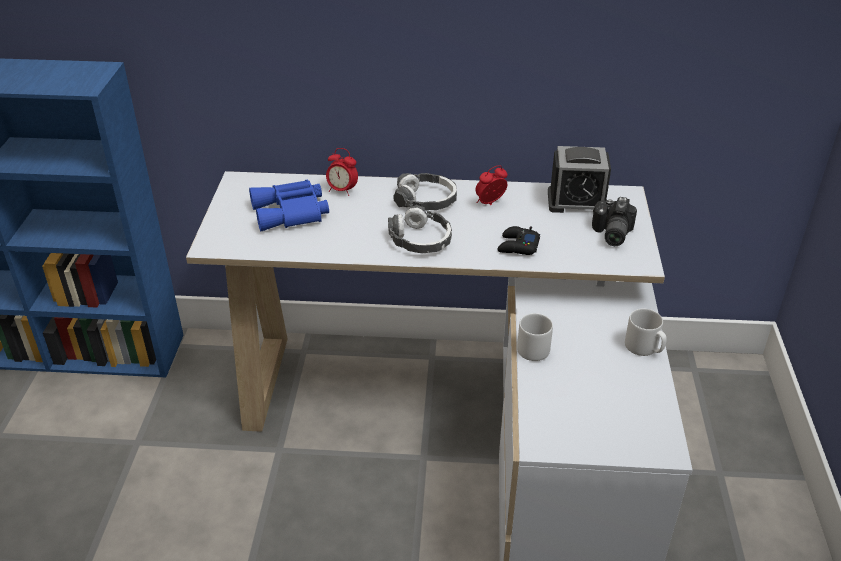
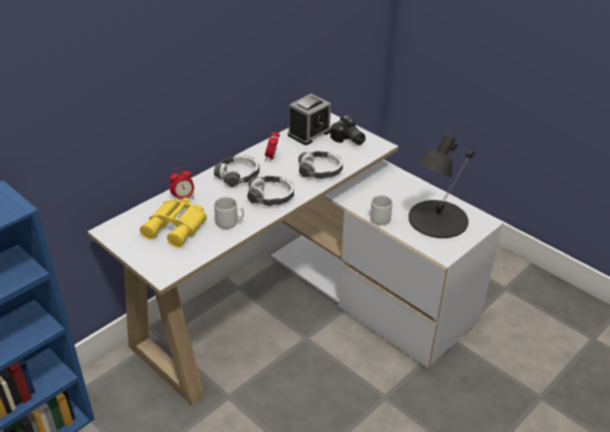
camera: 50 degrees left, 0 degrees up
(291, 213) = (177, 227): blue binoculars -> yellow binoculars
(517, 246) = (320, 170): black game controller -> headphones
(603, 400) = (437, 219): none -> black table lamp
(644, 348) = (417, 187): grey mug -> grey mug (229, 222)

